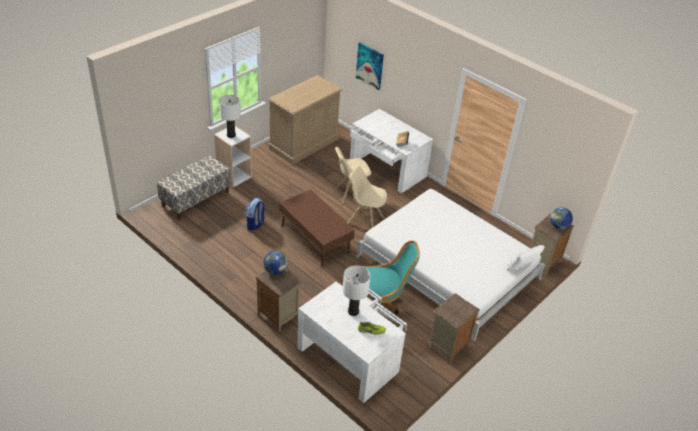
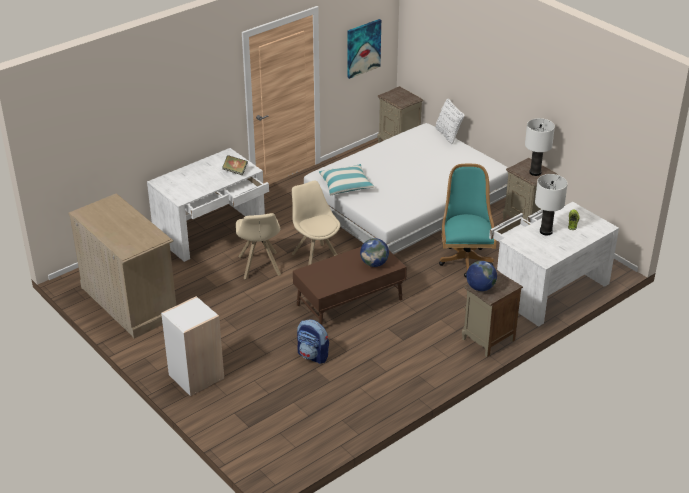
camera: 80 degrees left, 5 degrees down
(196, 199) = (246, 418): bench -> none
(231, 135) = (189, 315): white table lamp -> white table lamp (535, 172)
(365, 220) = (316, 258): beige chair -> beige chair turned 120 degrees clockwise
(370, 66) = (116, 139): picture -> picture (363, 48)
(422, 209) = (345, 185): none -> pillow
(558, 226) = (400, 94): globe -> globe (374, 264)

